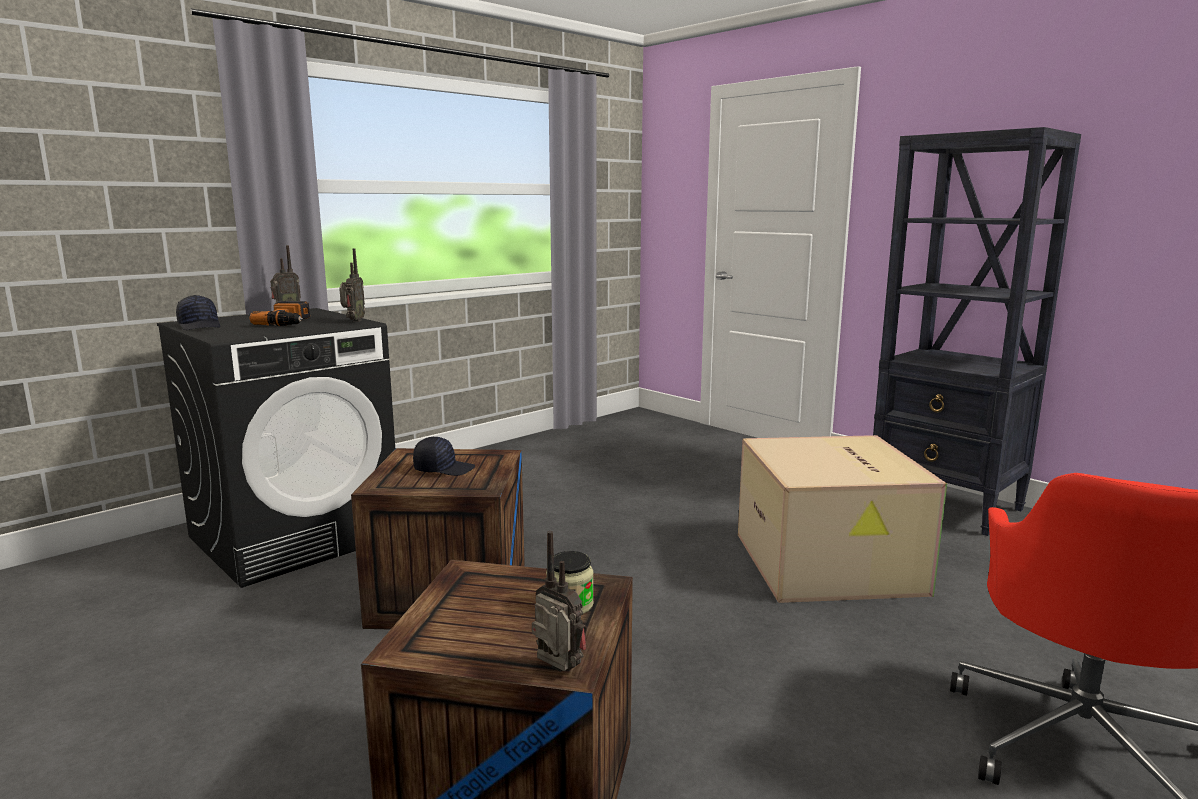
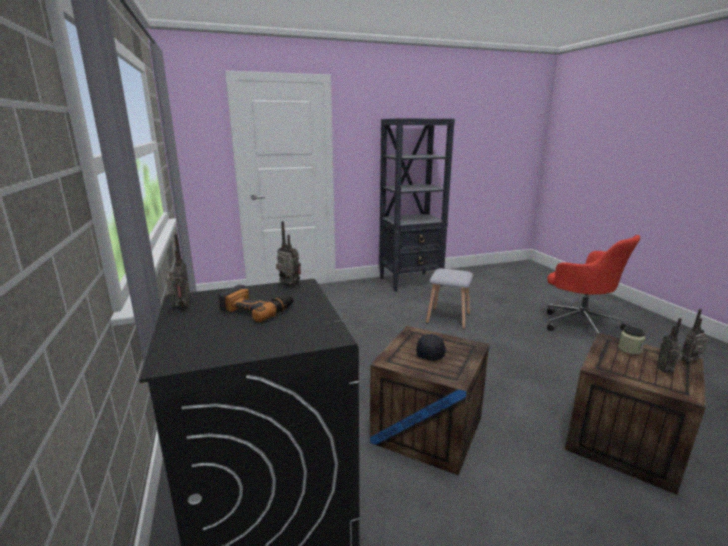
camera: 65 degrees left, 5 degrees up
(200, 326) = (223, 350): black cap -> none
(494, 636) = (665, 370): none -> radio
(830, 564) = (449, 318): cardboard box -> grey stool

